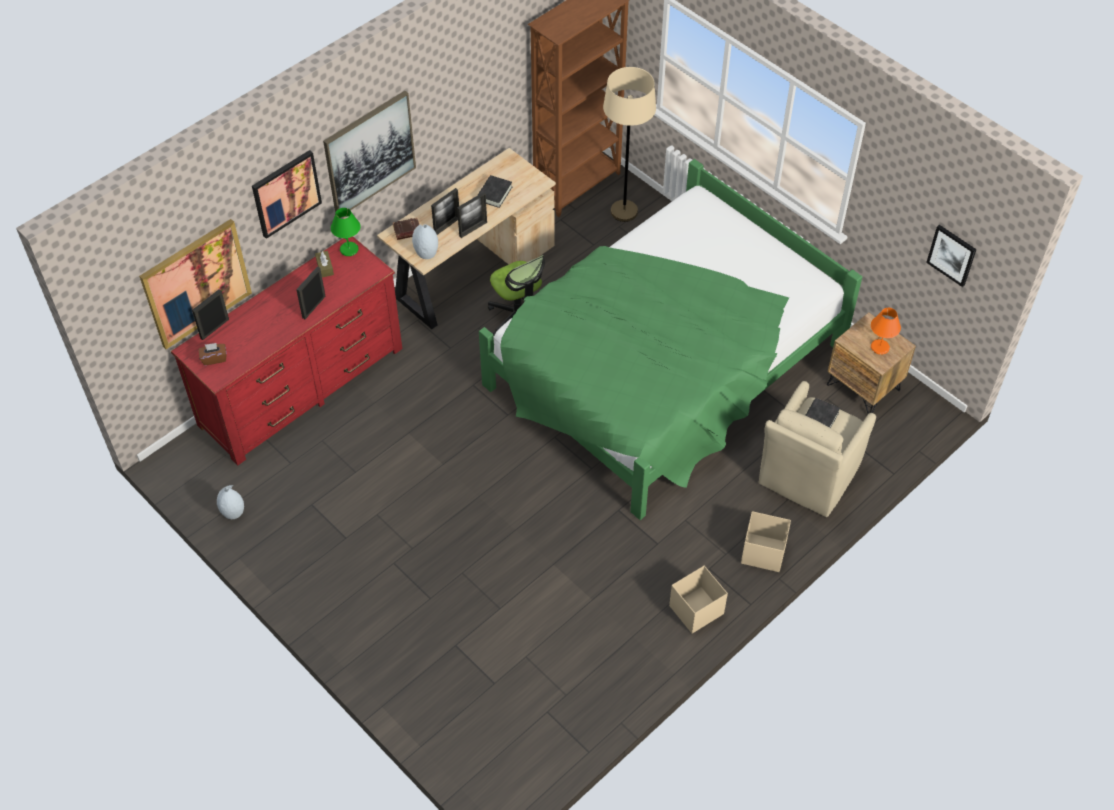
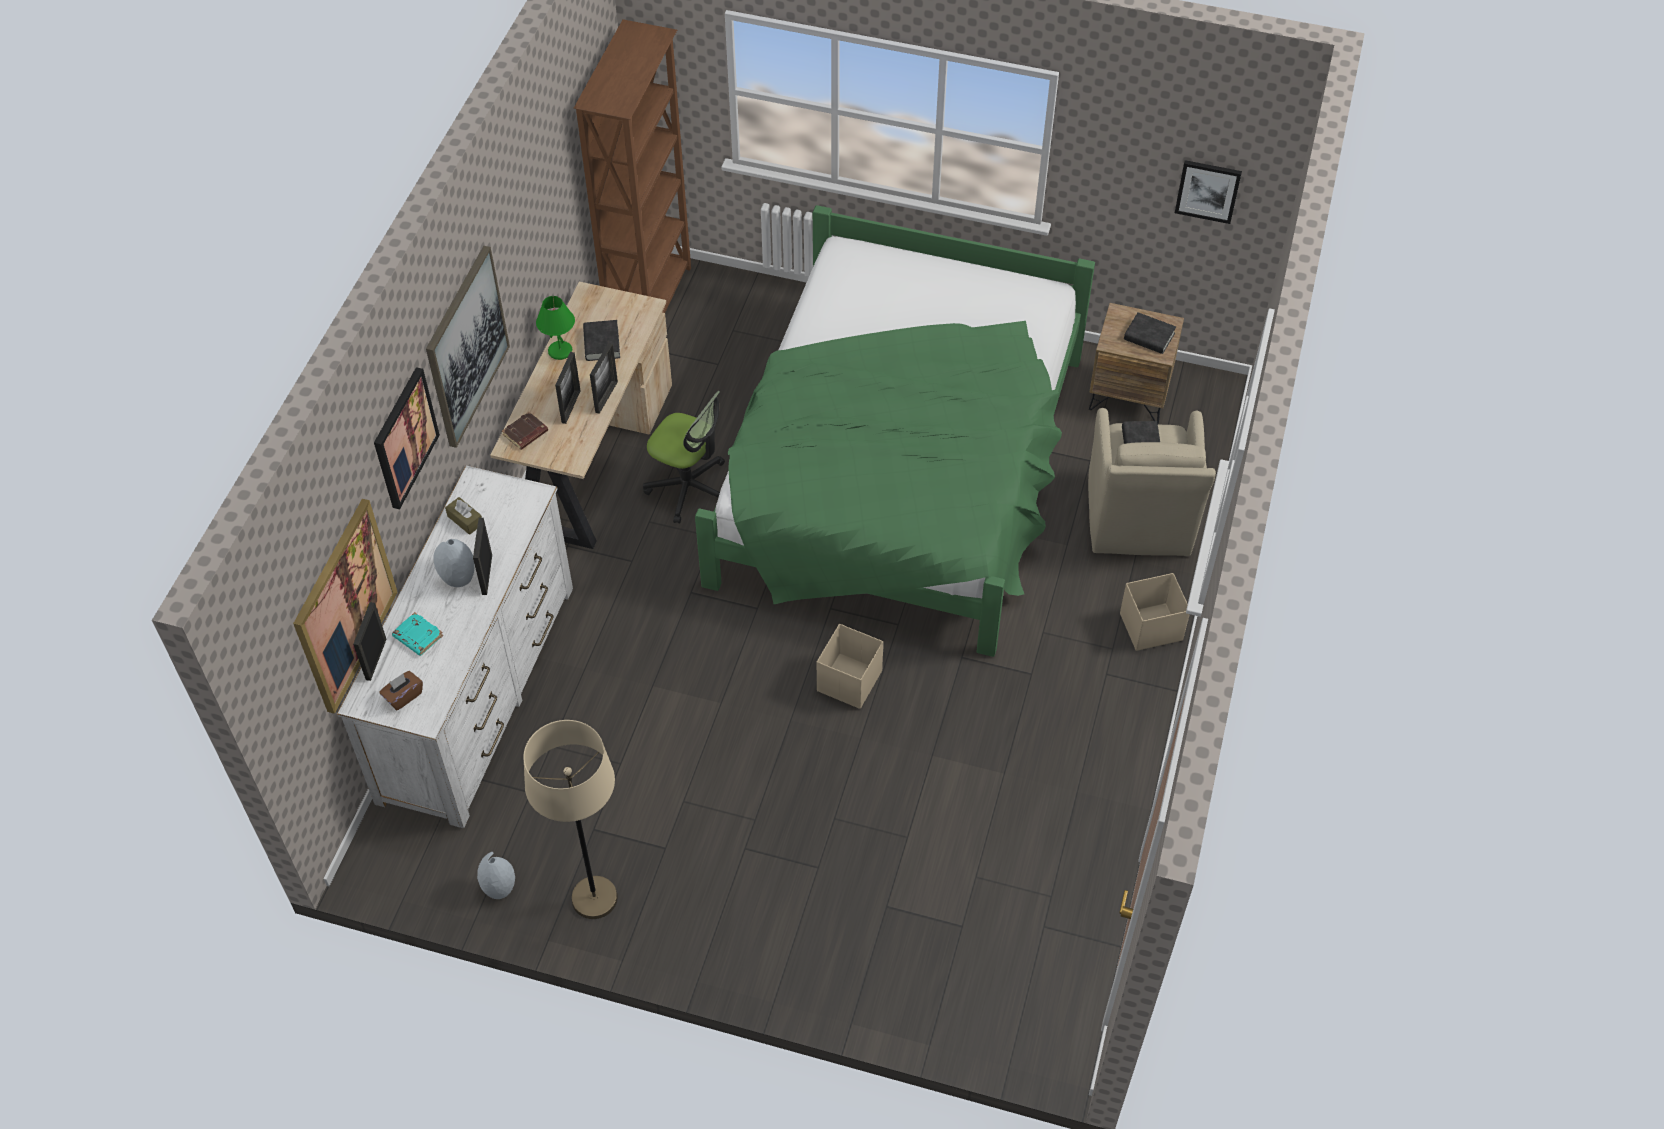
camera: 30 degrees left, 0 degrees up
(247, 326) = (417, 636): none -> turquoise book
(302, 386) = (477, 692): red dresser -> white dresser
(349, 250) = (481, 485): green table lamp -> green table lamp (560, 351)
(426, 253) = (569, 450): grey vase -> grey vase (459, 577)
(624, 211) = (726, 310): beige floor lamp -> beige floor lamp (594, 898)
(695, 610) = (1124, 727): beige storage box -> beige storage box (848, 682)
(879, 348) = (1149, 337): orange table lamp -> black book

